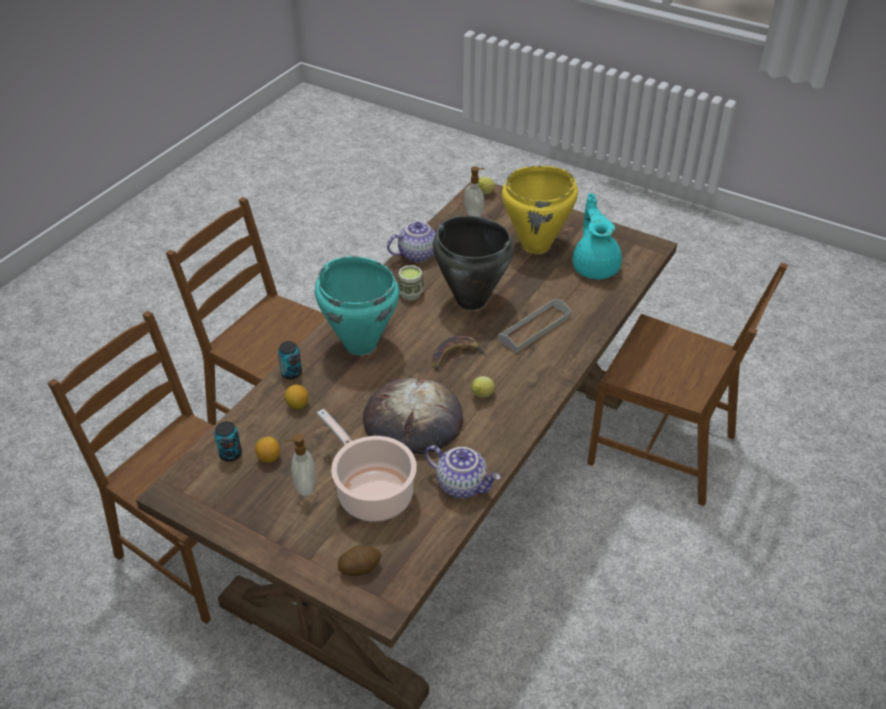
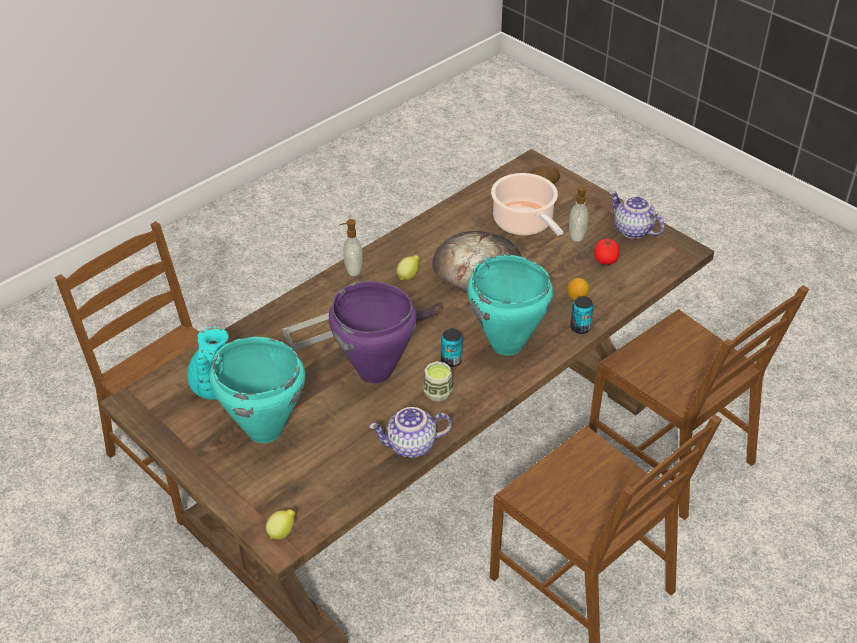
camera: 165 degrees left, 0 degrees up
(230, 454) = (638, 268): can -> can (451, 360)
(269, 458) = (605, 260): lemon -> tomato
(462, 484) = (453, 216): teapot -> teapot (632, 230)
(471, 300) = (375, 372): black cooking pot -> purple cooking pot
(474, 214) = (314, 496): soap dispenser -> soap dispenser (352, 270)
(536, 246) = (264, 429): yellow cooking pot -> turquoise cooking pot

